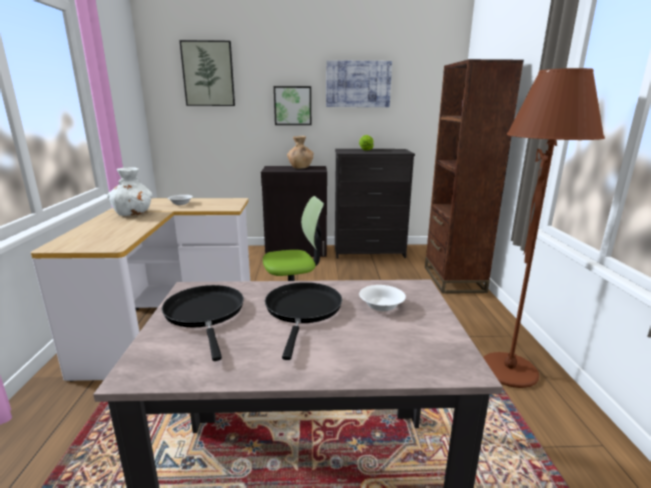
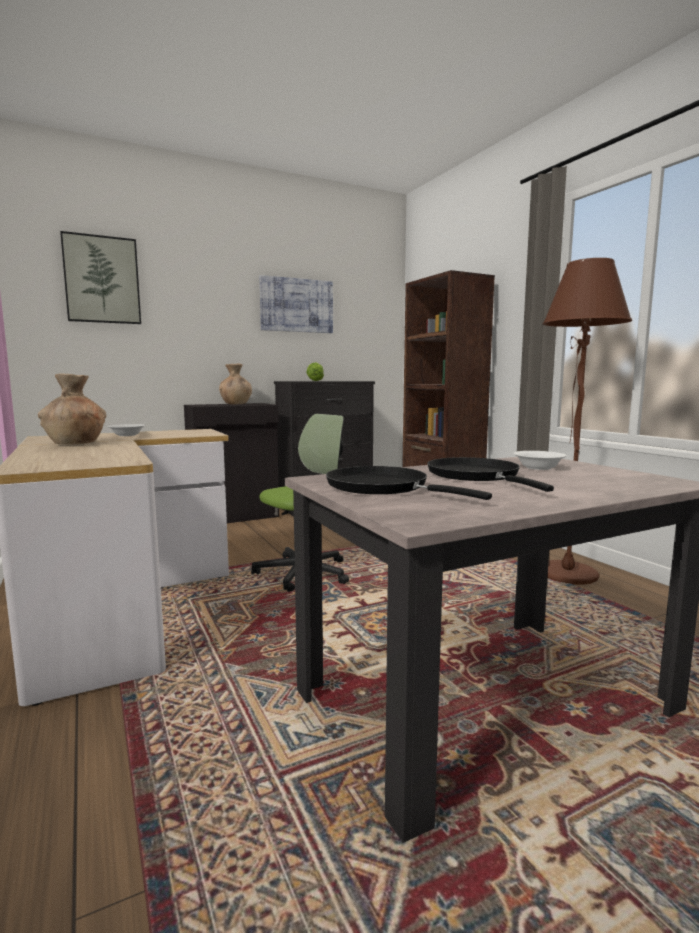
camera: 25 degrees left, 10 degrees down
(133, 214) = (76, 444): white vase -> brown vase
(293, 105) = (219, 327): picture -> none

